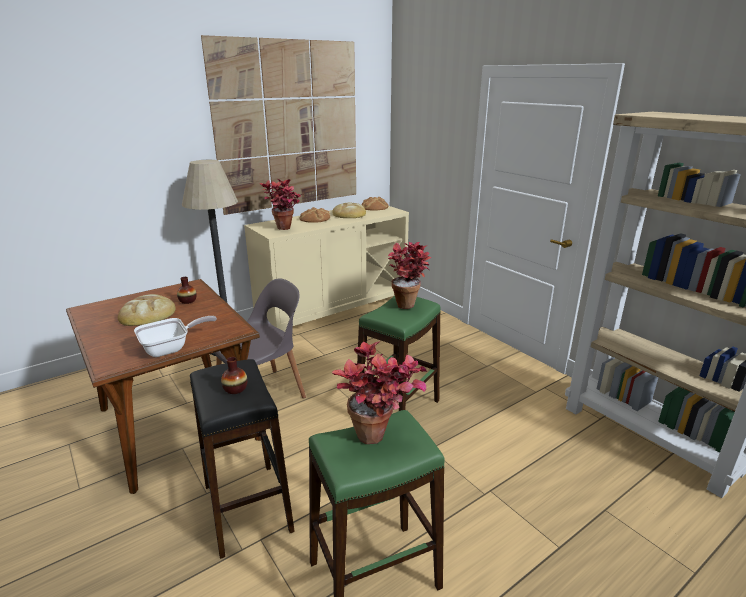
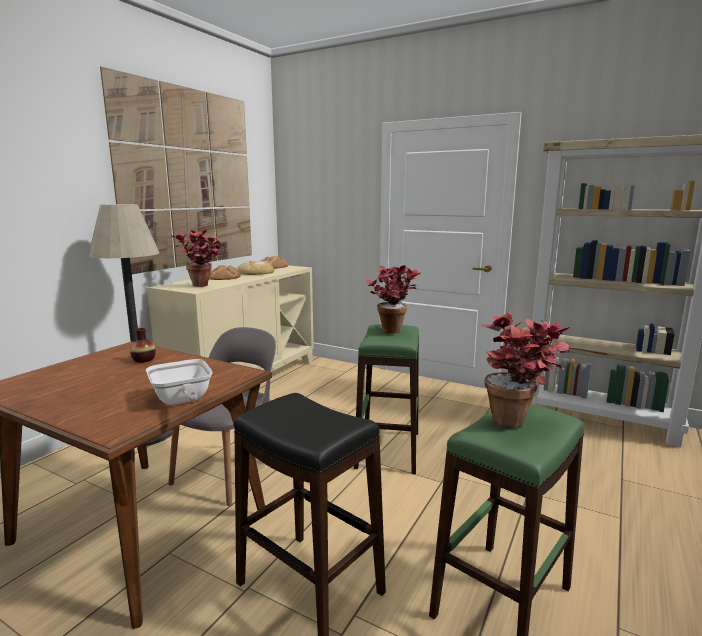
camera: 25 degrees left, 10 degrees down
(147, 314) = (103, 378): bread -> none
(171, 348) = (182, 401): frying pan -> frying pan turned 120 degrees clockwise
(235, 389) = (315, 418): vase -> none

